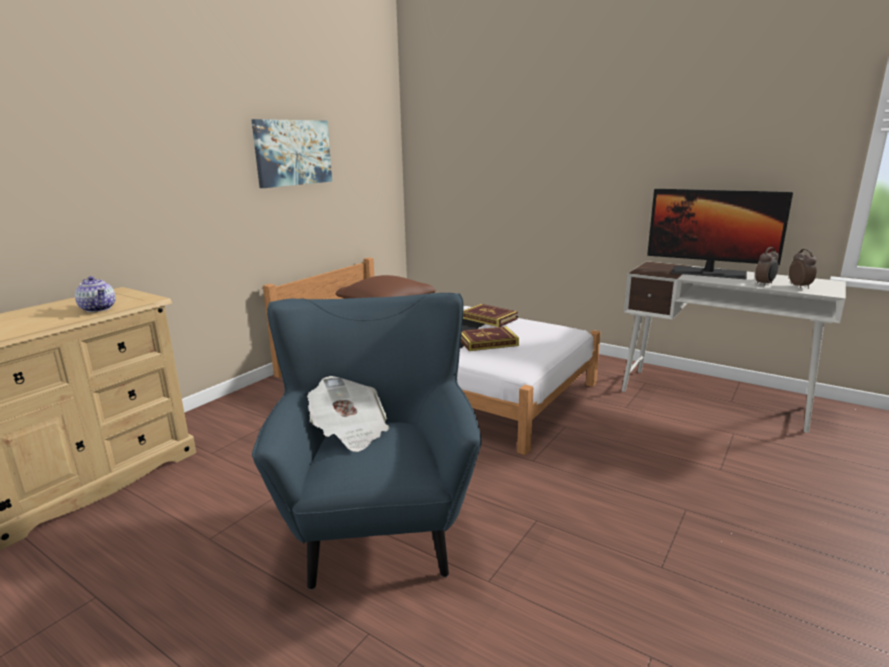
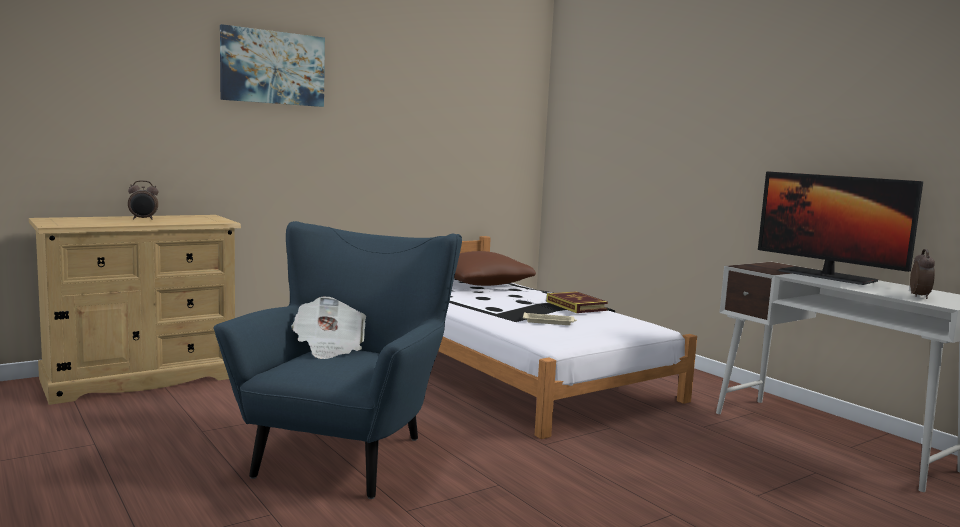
camera: 20 degrees right, 10 degrees down
(99, 309) = (180, 221): teapot -> none
(293, 152) = (410, 116): picture -> picture (273, 67)
(488, 342) = (549, 322): book -> beige tray
(765, 284) = (877, 290): alarm clock -> alarm clock (143, 219)

